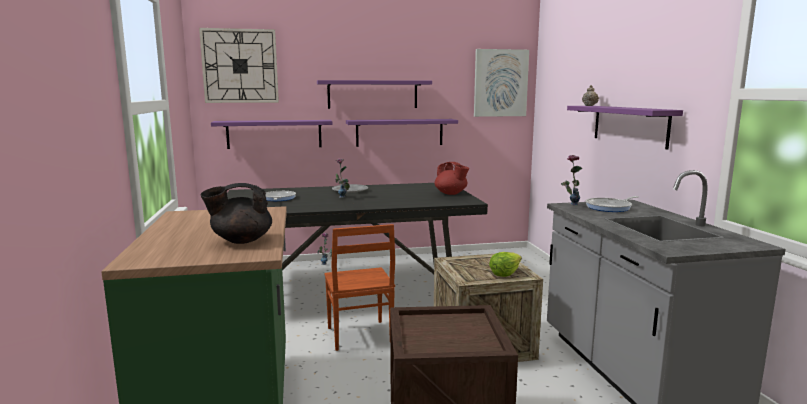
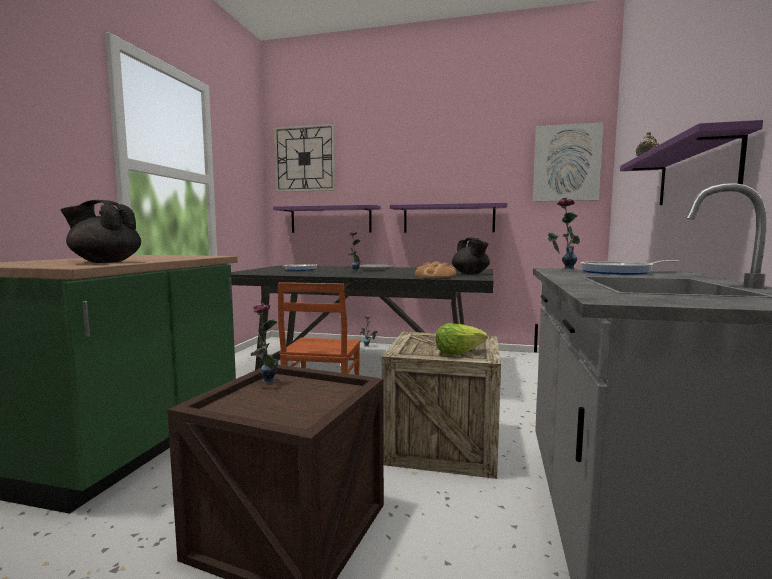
camera: 25 degrees right, 5 degrees down
(372, 94) = (421, 180): purple shelf -> none
(412, 325) = (265, 384): none -> vase
(432, 201) = (435, 276): none -> bread
(451, 193) = (470, 274): red teapot -> black teapot

